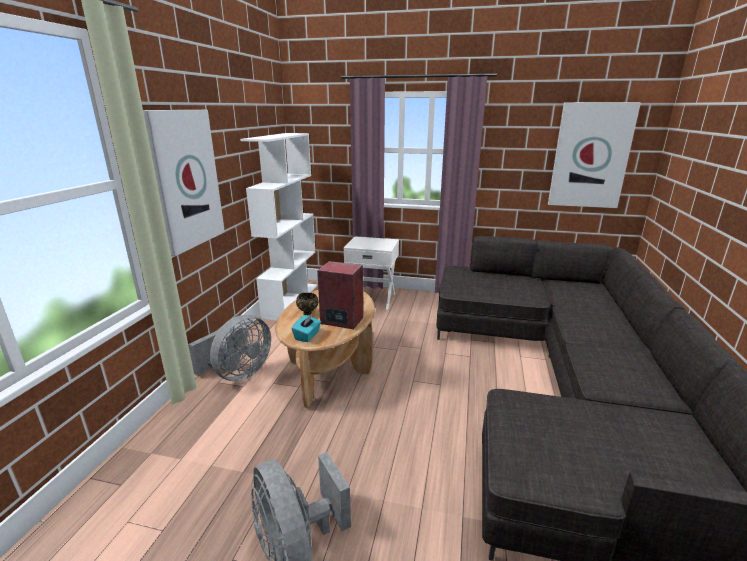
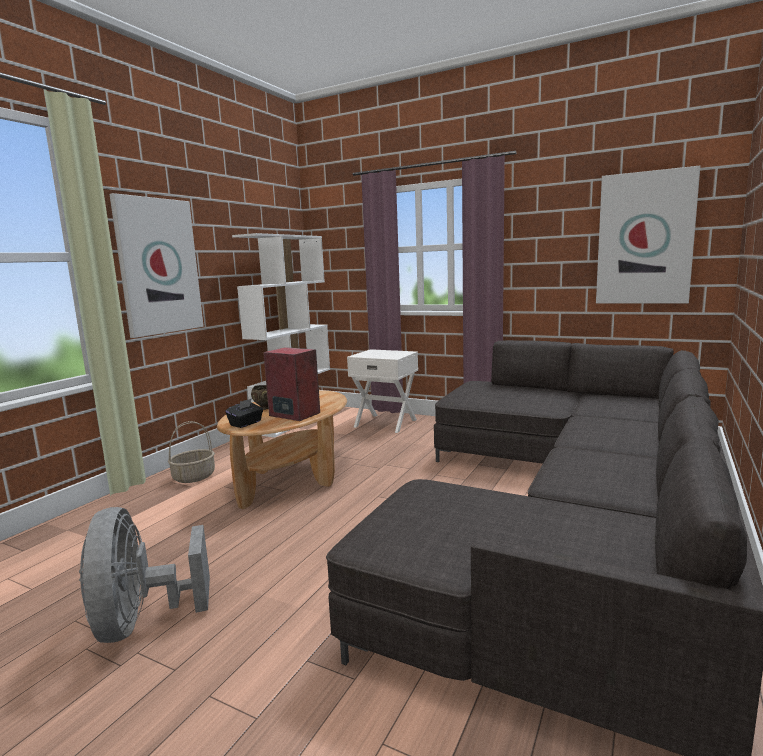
camera: 15 degrees right, 10 degrees down
(238, 374) = (194, 477): grey fan -> basket
(307, 336) = (246, 423): turquoise tissue box -> black tissue box

